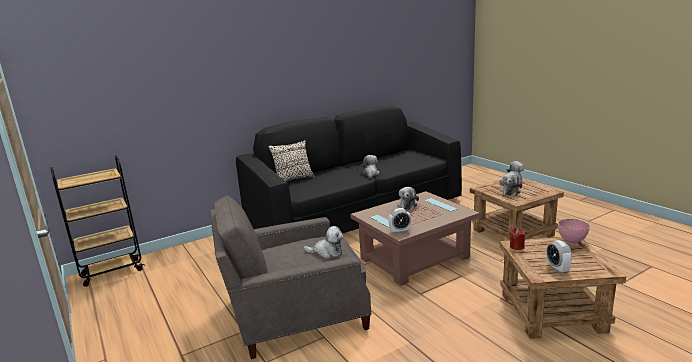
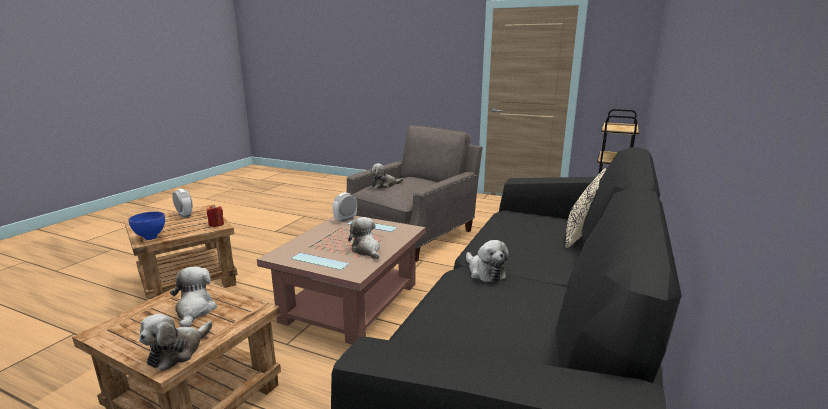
camera: 145 degrees right, 0 degrees up
(572, 243) = (150, 238): pink bowl -> blue bowl

